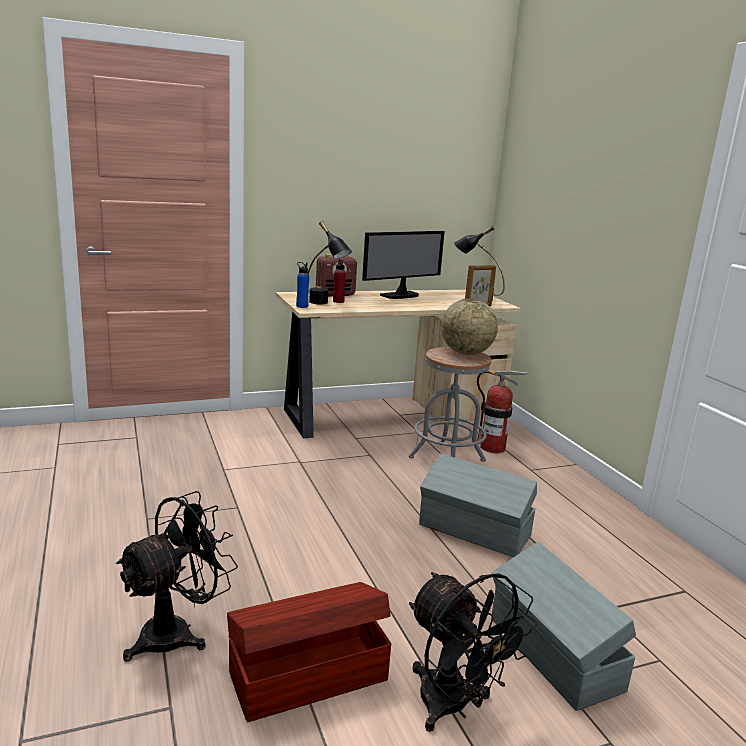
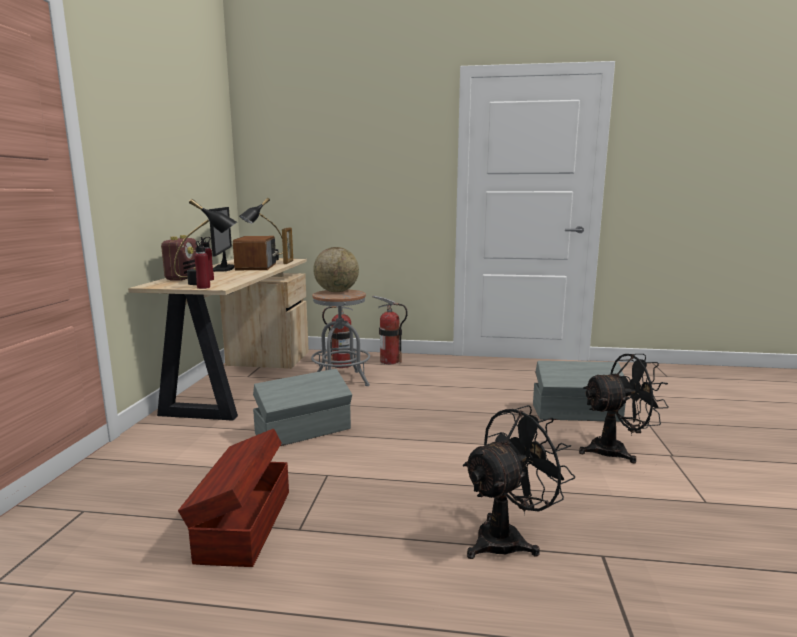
camera: 60 degrees left, 5 degrees down
(177, 632) = (508, 538): black fan -> black fan turned 75 degrees clockwise
(302, 306) = (203, 287): blue bottle -> red bottle
(306, 675) = (577, 490): brown storage box -> brown storage box (243, 525)
(431, 302) = (257, 266): none -> radio
(474, 531) = (444, 398): grey storage box -> grey storage box (304, 431)
(545, 471) = (389, 361): none -> fire extinguisher

